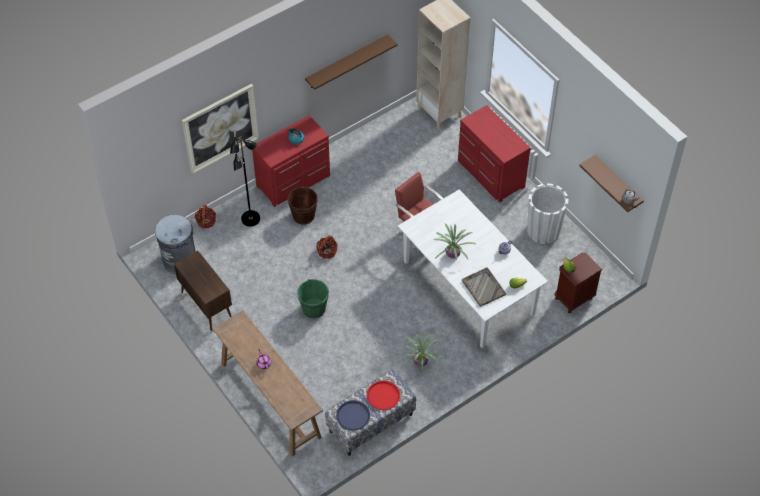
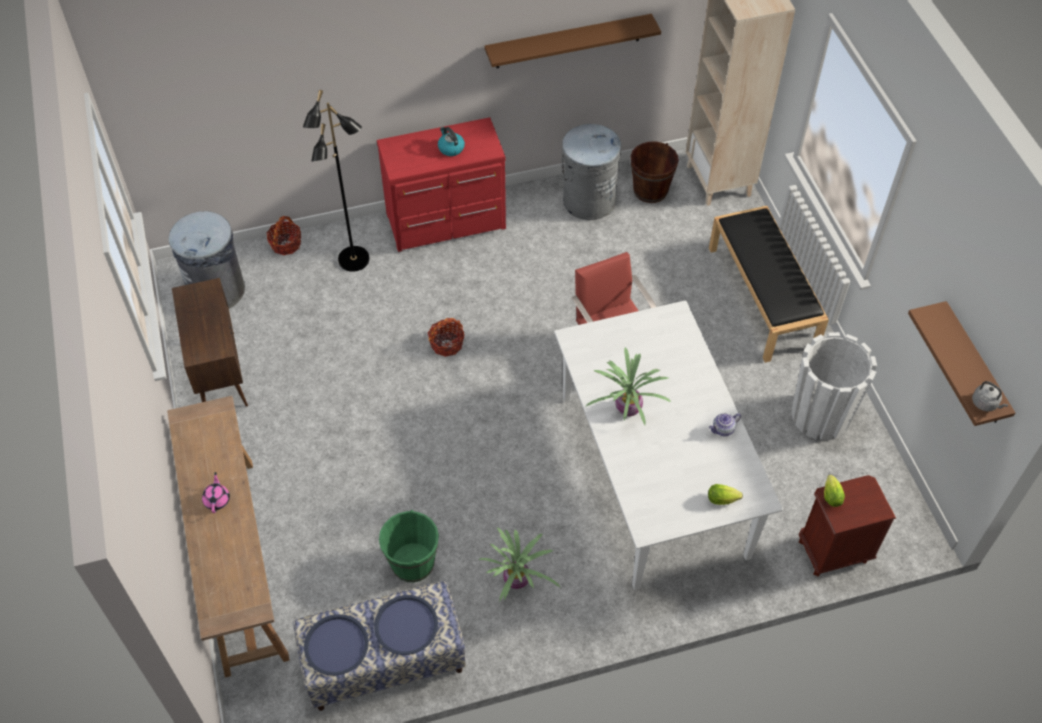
camera: 20 degrees right, 0 degrees up
(220, 128) = (315, 88): picture -> none
(303, 215) = (436, 278): brown bucket -> brown bucket (650, 190)
(314, 309) = (382, 430): green bucket -> green bucket (412, 563)
(370, 145) = (588, 200): none -> grey trash can
(383, 395) = (406, 625): red tray -> blue tray
(483, 287) = (659, 484): grey tray -> none
(489, 175) = (763, 298): red dresser -> black bench

